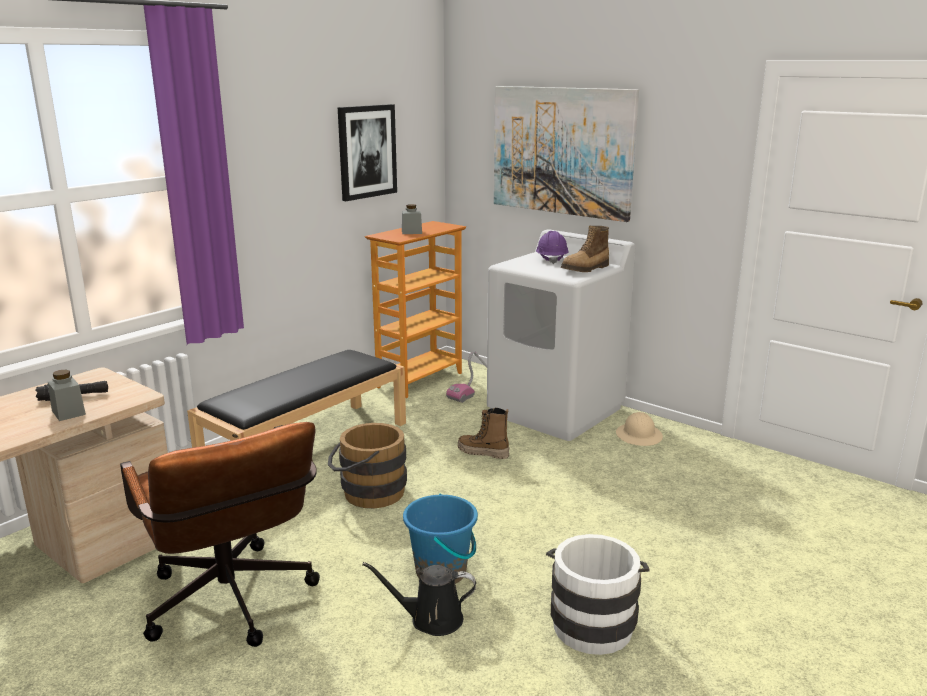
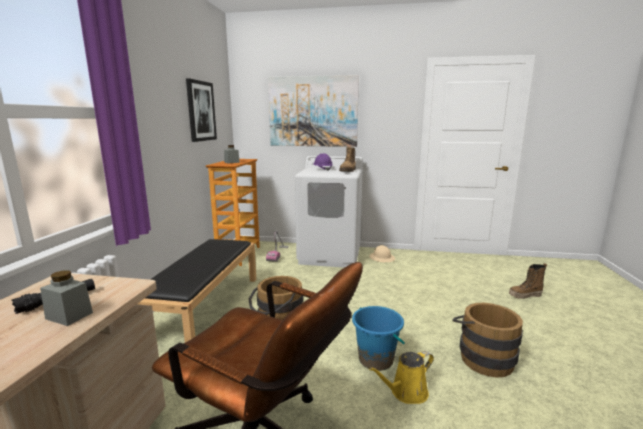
camera: 30 degrees left, 5 degrees down
(431, 619) = (406, 393): black watering can -> yellow watering can
(483, 453) = (318, 284): boot -> boot (525, 295)
(593, 621) = (482, 357): white bucket -> brown bucket

